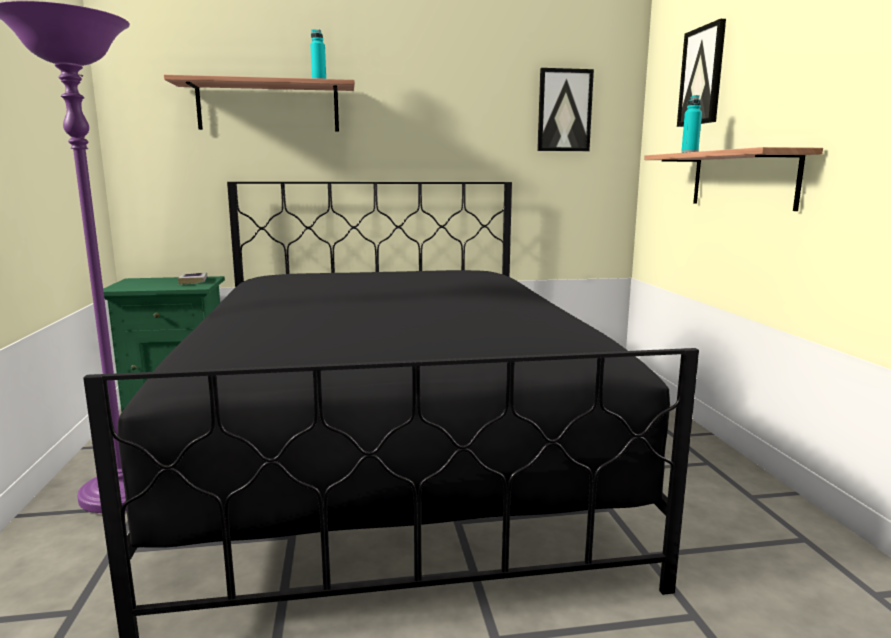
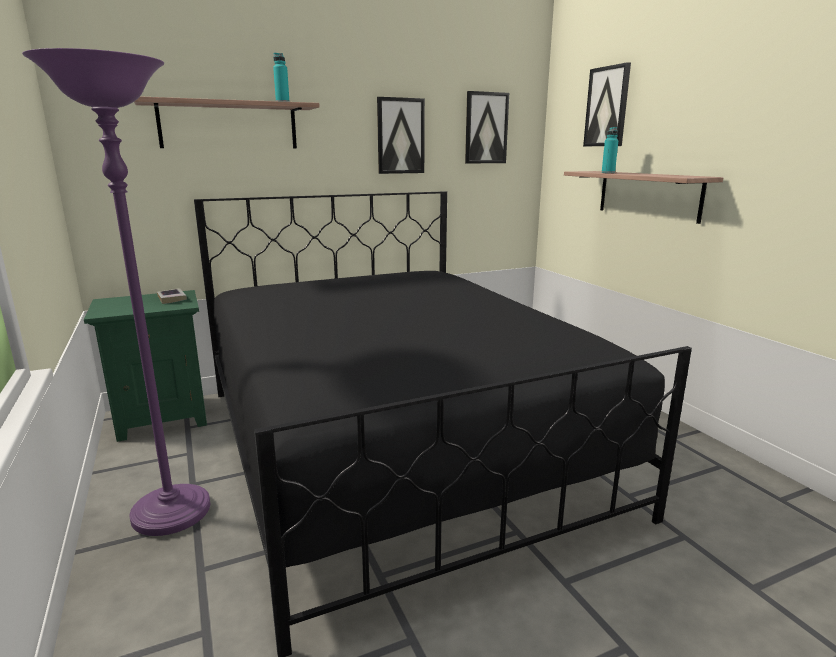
camera: 15 degrees left, 5 degrees up
(458, 119) = (400, 136): none -> picture

